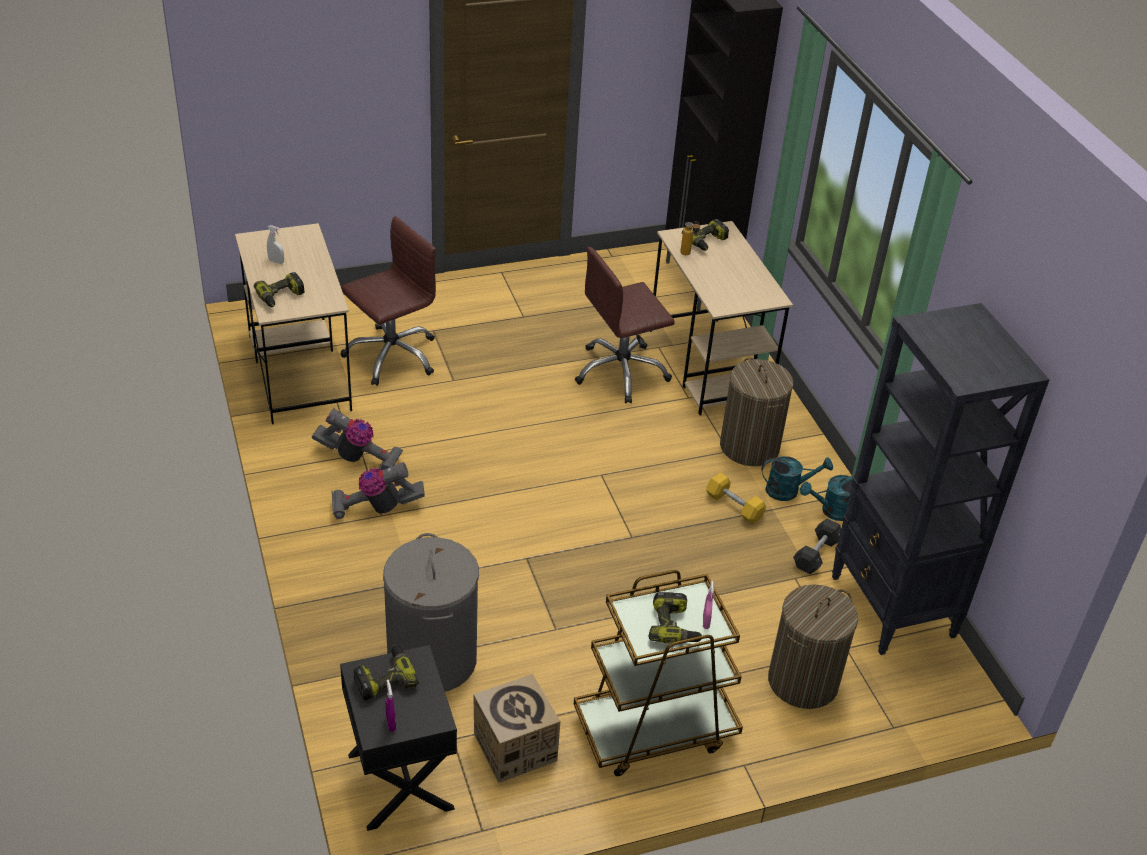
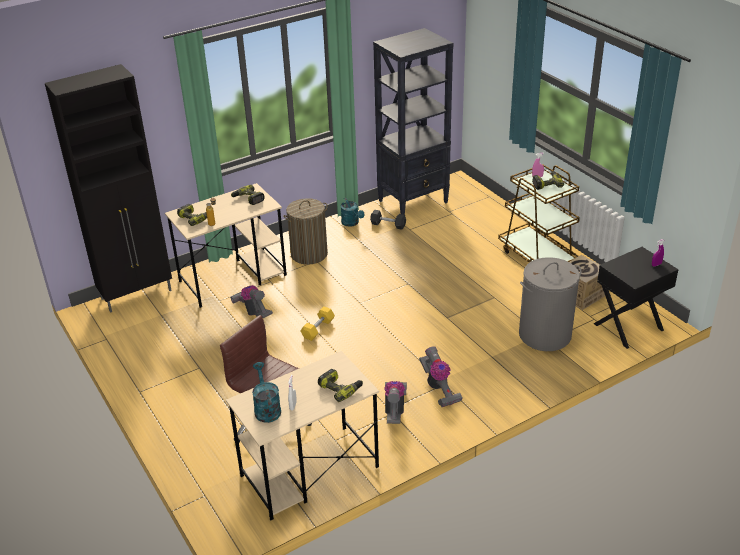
camera: 100 degrees left, 5 degrees down
(384, 678) = (632, 273): power drill -> power drill (248, 199)
(621, 372) = (253, 311): brown office chair -> vacuum cleaner
(734, 506) = (364, 253): yellow dumbbell -> yellow dumbbell (318, 329)
(788, 490) = (341, 238): turquoise watering can -> turquoise watering can (266, 408)
(803, 681) = (478, 221): laundry basket -> none

